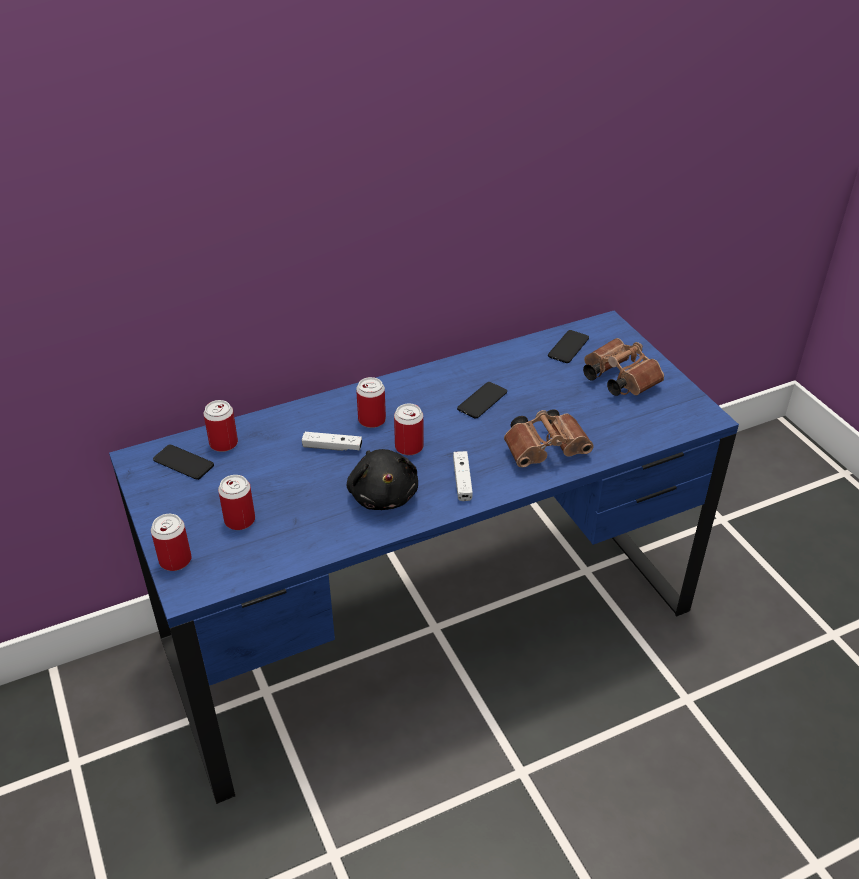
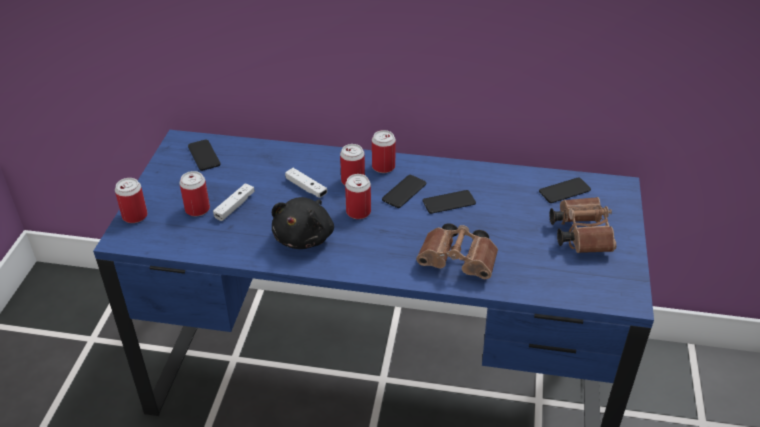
camera: 35 degrees right, 0 degrees up
(223, 443) = (240, 154): can -> can (383, 167)
(431, 409) = (404, 192): none -> phone
(462, 480) = (370, 254): white game controller -> white game controller (234, 206)

